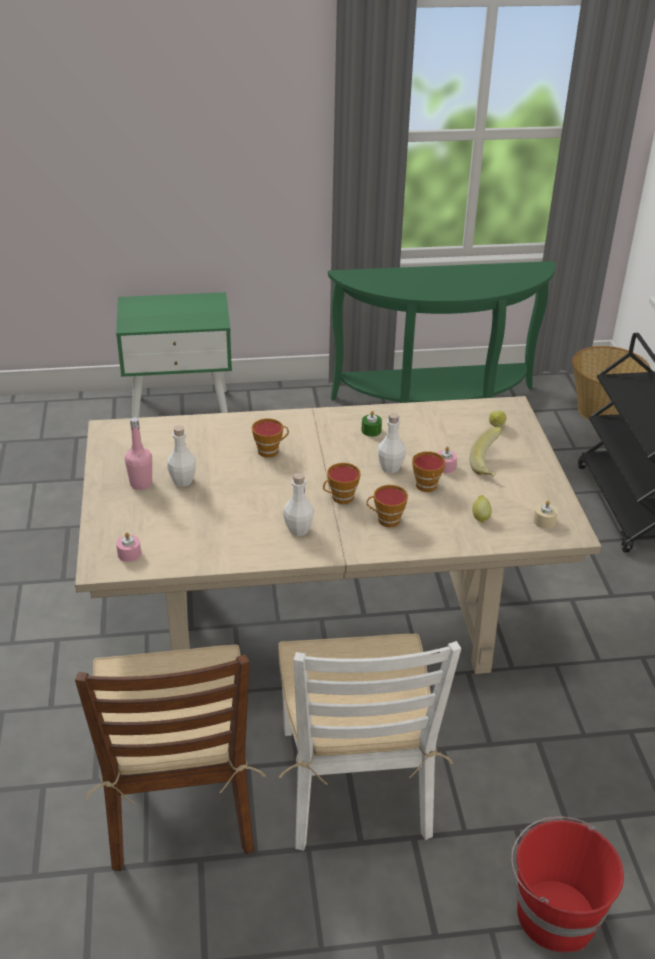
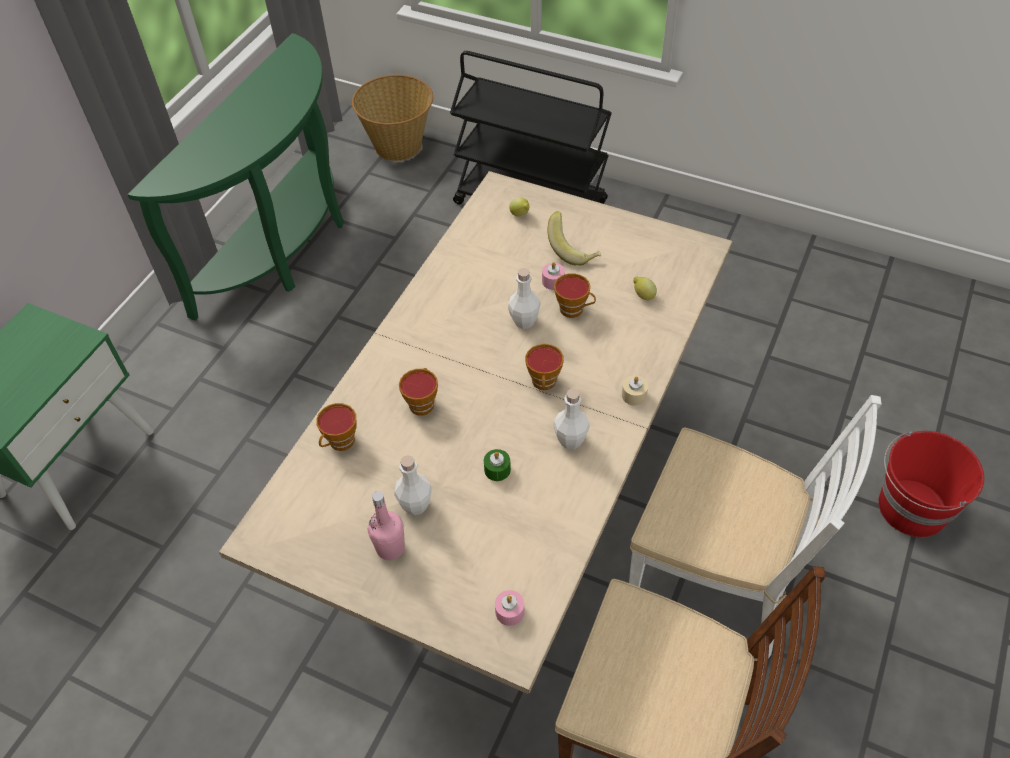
camera: 55 degrees left, 15 degrees up
(371, 430) = (453, 306): green candle -> green candle (497, 469)
(386, 520) = (602, 365): cup -> cup (340, 443)
(544, 521) = (677, 257): beige candle -> beige candle (634, 395)

